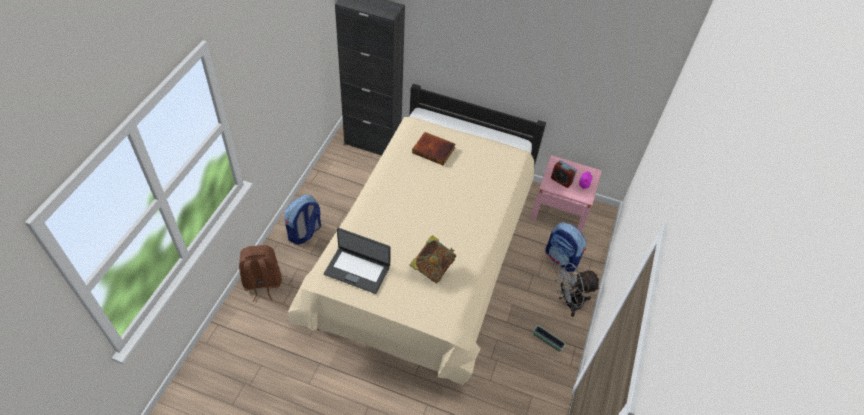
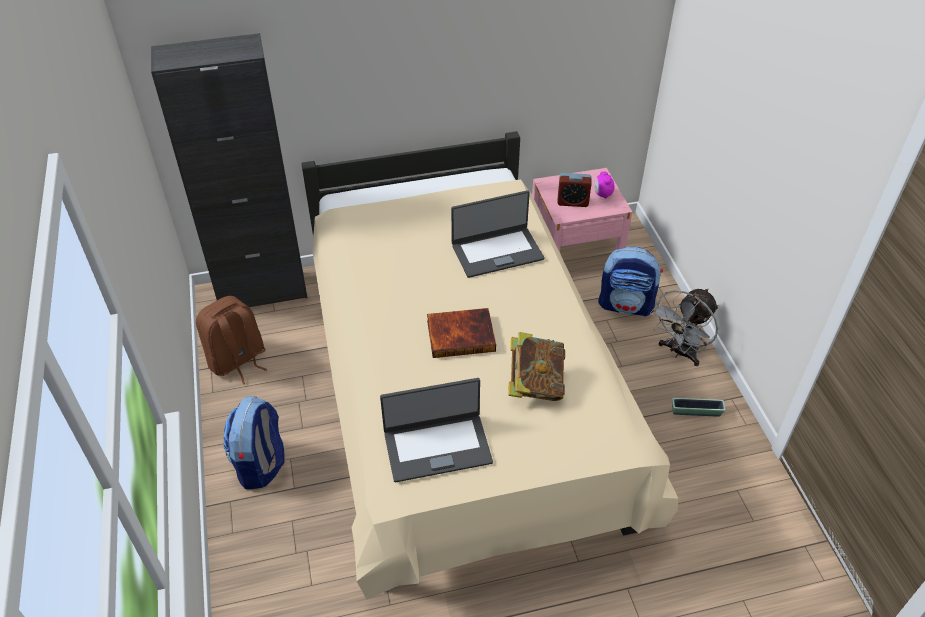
camera: 30 degrees left, 5 degrees down
(262, 283) = (254, 575): brown backpack -> brown backpack (237, 361)
(434, 150) = (399, 235): book -> book (461, 334)
(477, 186) = (497, 251): none -> laptop

